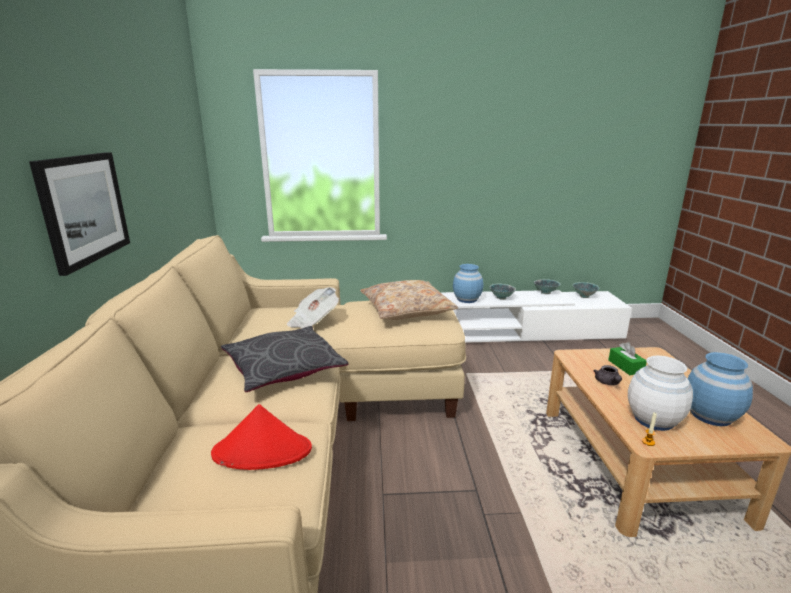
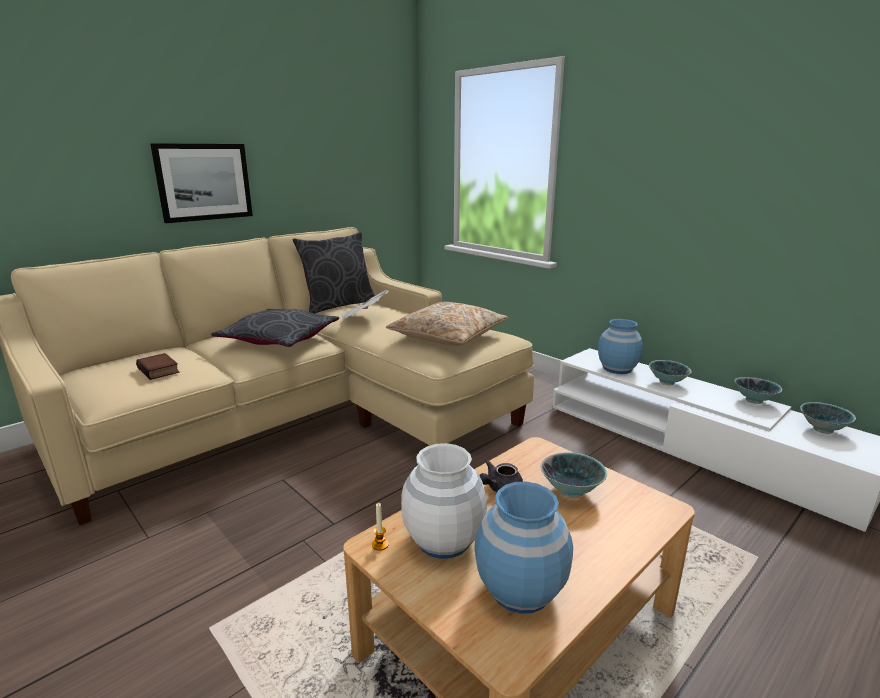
camera: 50 degrees right, 0 degrees up
(244, 320) = (338, 305): none -> grey pillow
(263, 451) = (160, 370): red hat -> book
(625, 366) = (571, 492): green tissue box -> bowl

